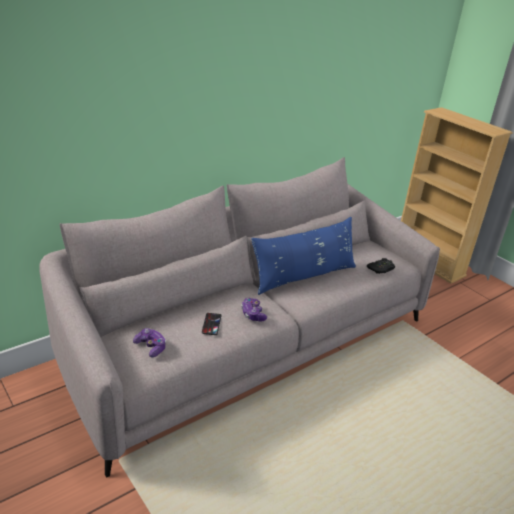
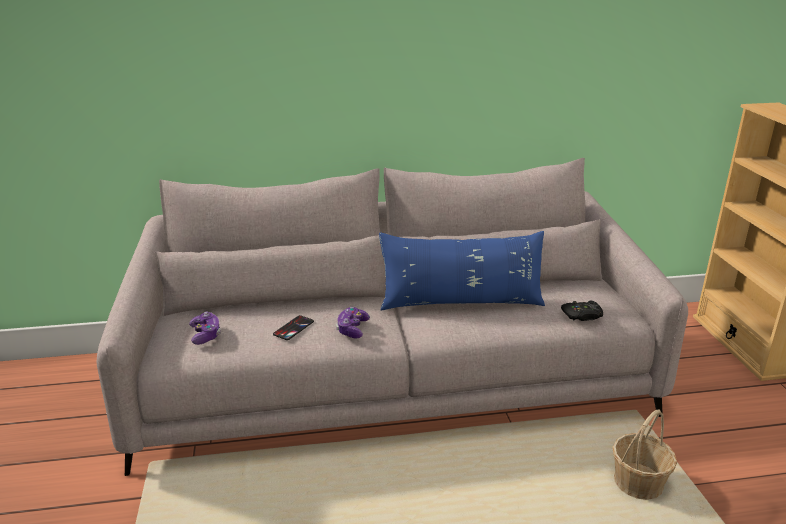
camera: 30 degrees right, 5 degrees down
(432, 367) = (638, 483): none -> basket

